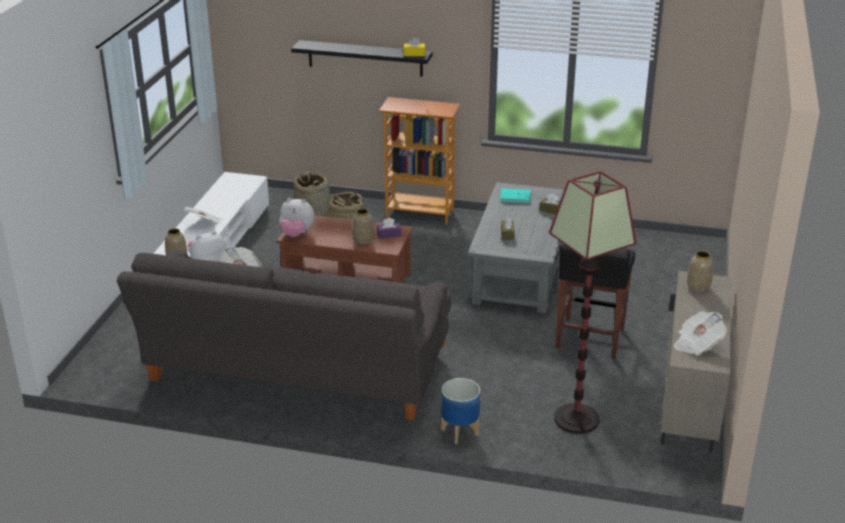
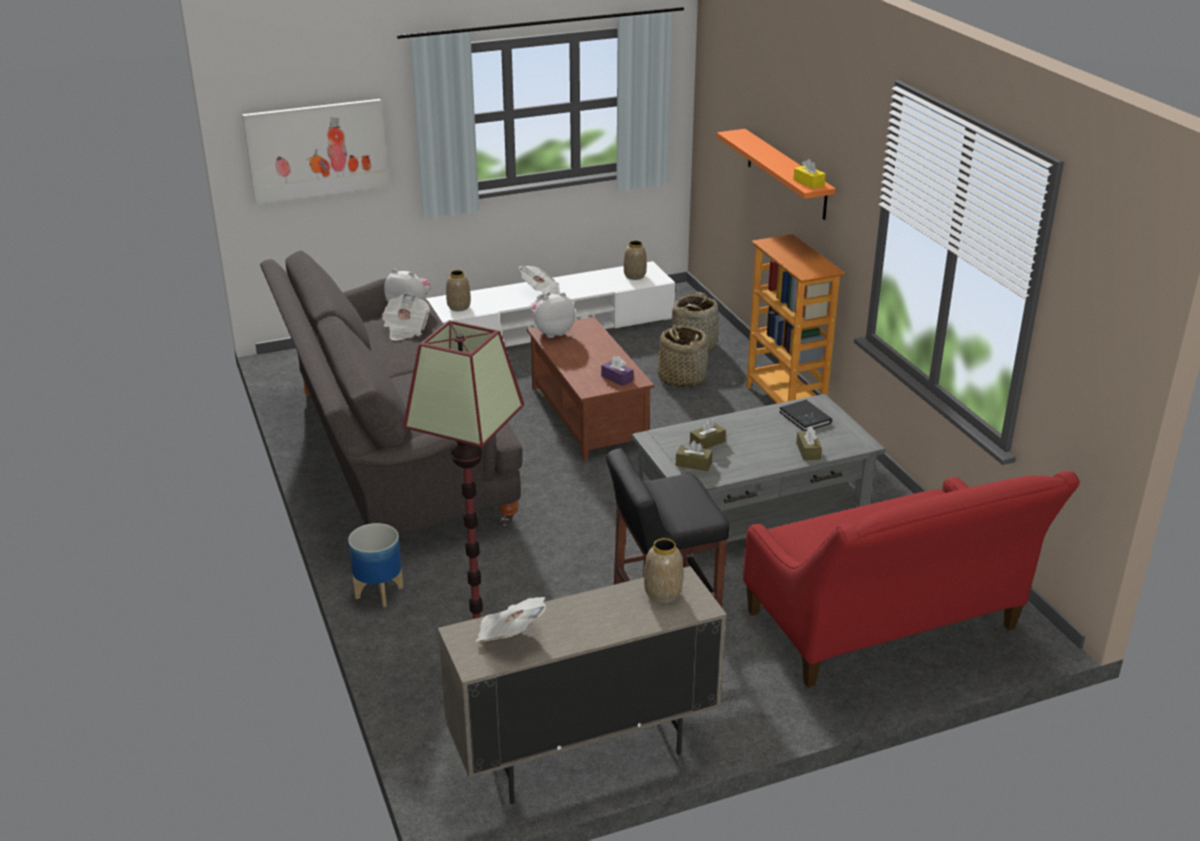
camera: 55 degrees right, 0 degrees up
(59, 172) = (317, 150): none -> picture
(296, 234) = (552, 332): plush toy -> plush toy turned 90 degrees clockwise
(363, 240) = (585, 369): vase -> vase (634, 276)
(365, 58) = (786, 174): black shelf -> orange shelf
(515, 197) = (805, 417): turquoise book -> black book
(525, 247) = (693, 464): none -> brown tissue box
(666, 278) = (888, 629): none -> red sofa

